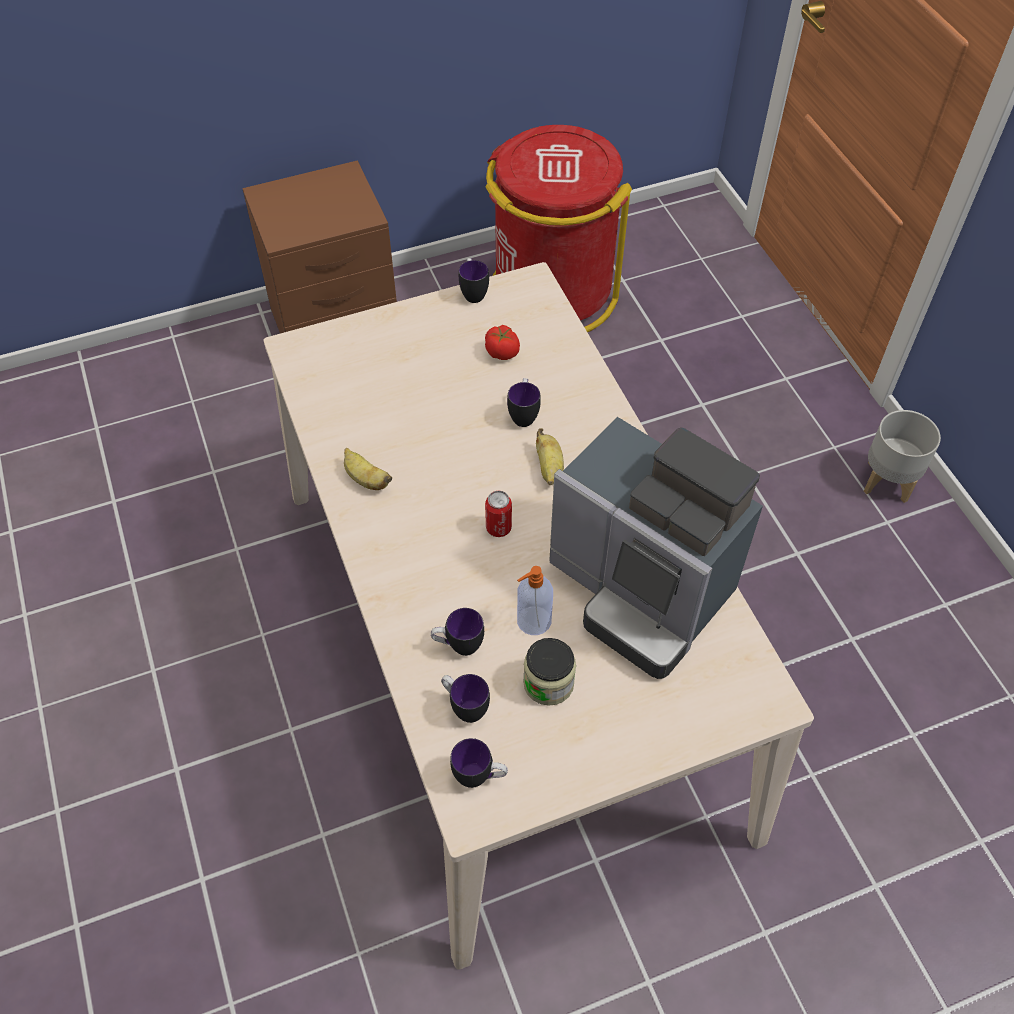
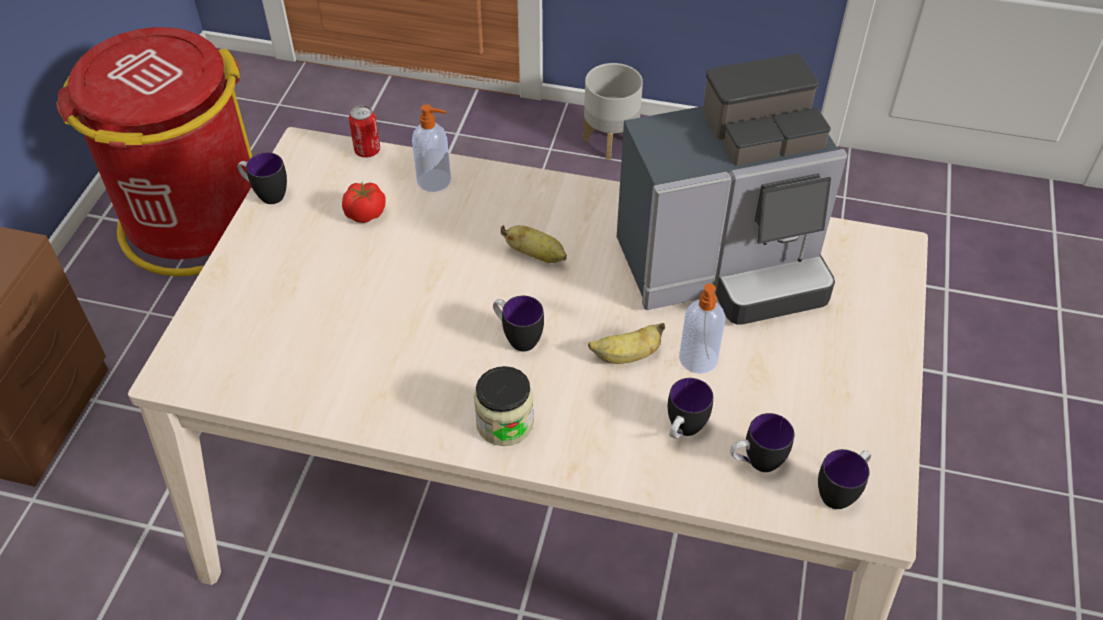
camera: 55 degrees left, 5 degrees down
(366, 479) = (416, 402): banana -> banana (626, 356)
(498, 528) = (571, 328): can -> can (367, 151)
(523, 414) = (455, 239): mug -> mug (517, 338)
(548, 683) = (774, 384): jar -> jar (504, 423)
(568, 369) = (435, 181): none -> soap dispenser

